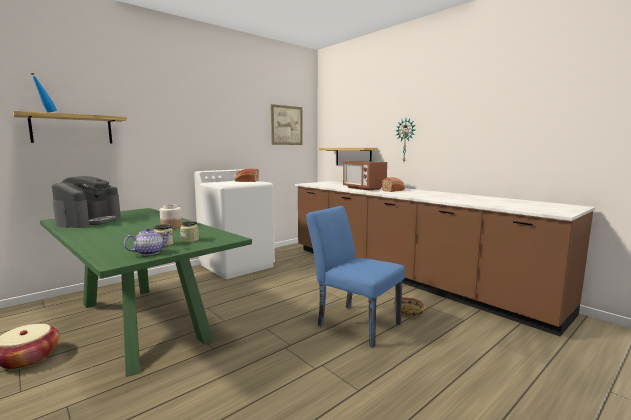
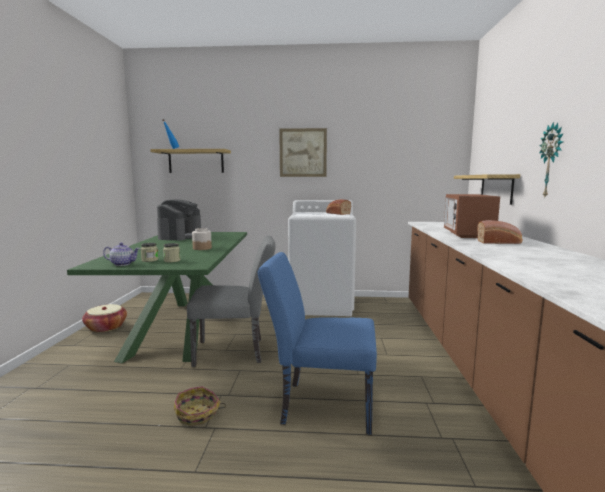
camera: 45 degrees right, 0 degrees up
(89, 221) = (180, 236): coffee machine -> coffee machine turned 45 degrees counterclockwise
(236, 318) = (236, 351): none -> grey chair
(286, 125) = (417, 147): picture -> picture (303, 152)
(353, 322) = (319, 405): blue chair -> blue chair turned 75 degrees counterclockwise
(408, 312) = (408, 428): basket -> basket (197, 414)

